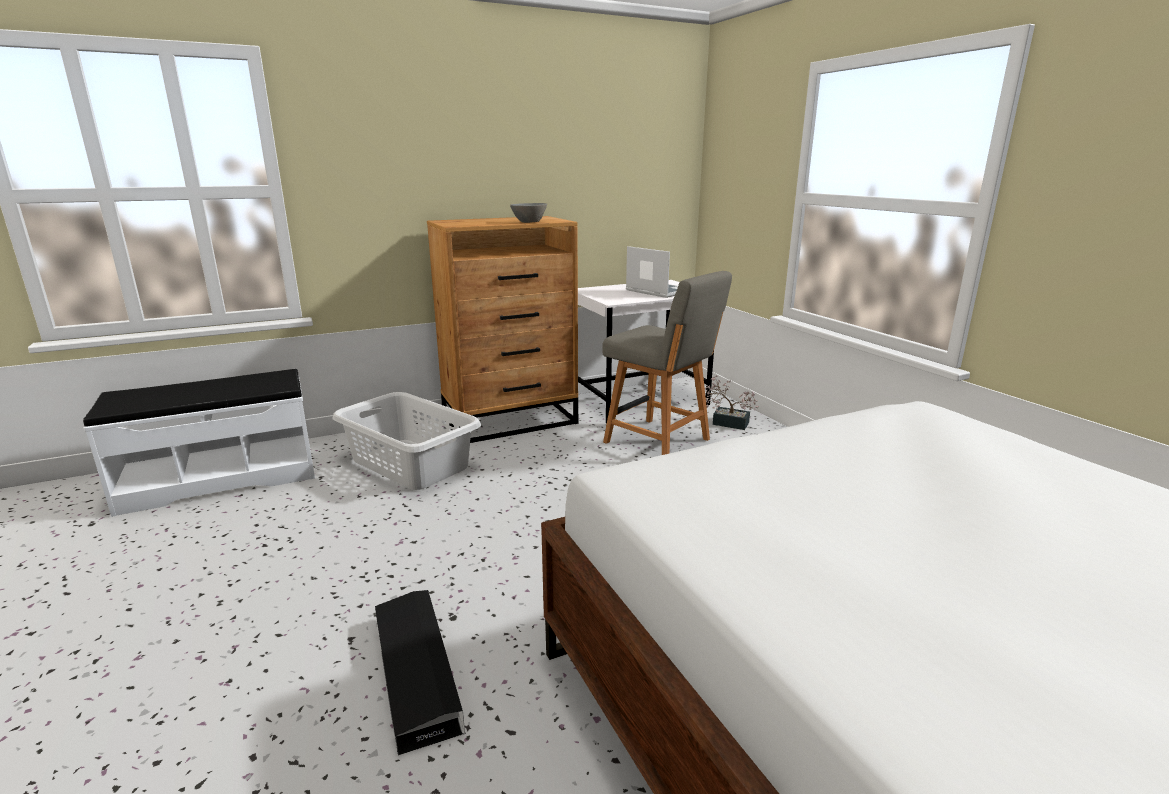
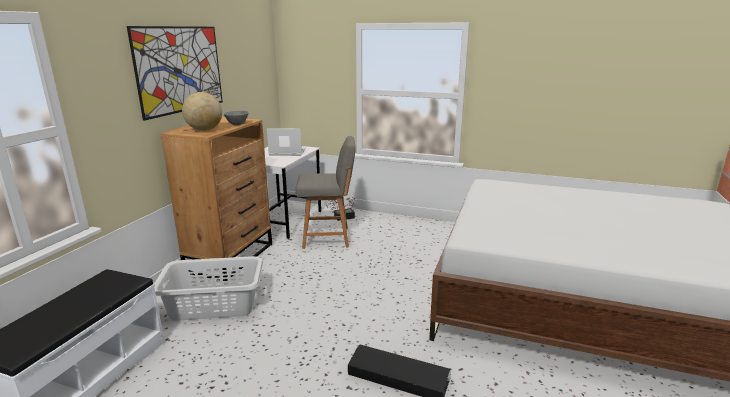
camera: 45 degrees left, 0 degrees up
(472, 222) = (204, 130): none -> globe
(482, 137) = (180, 69): none -> picture

